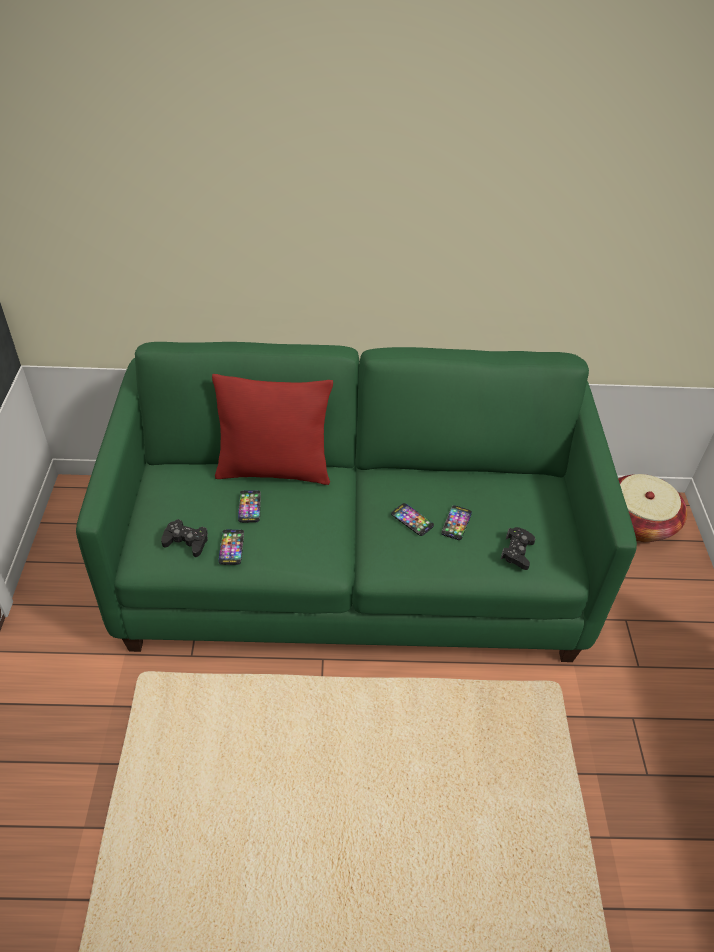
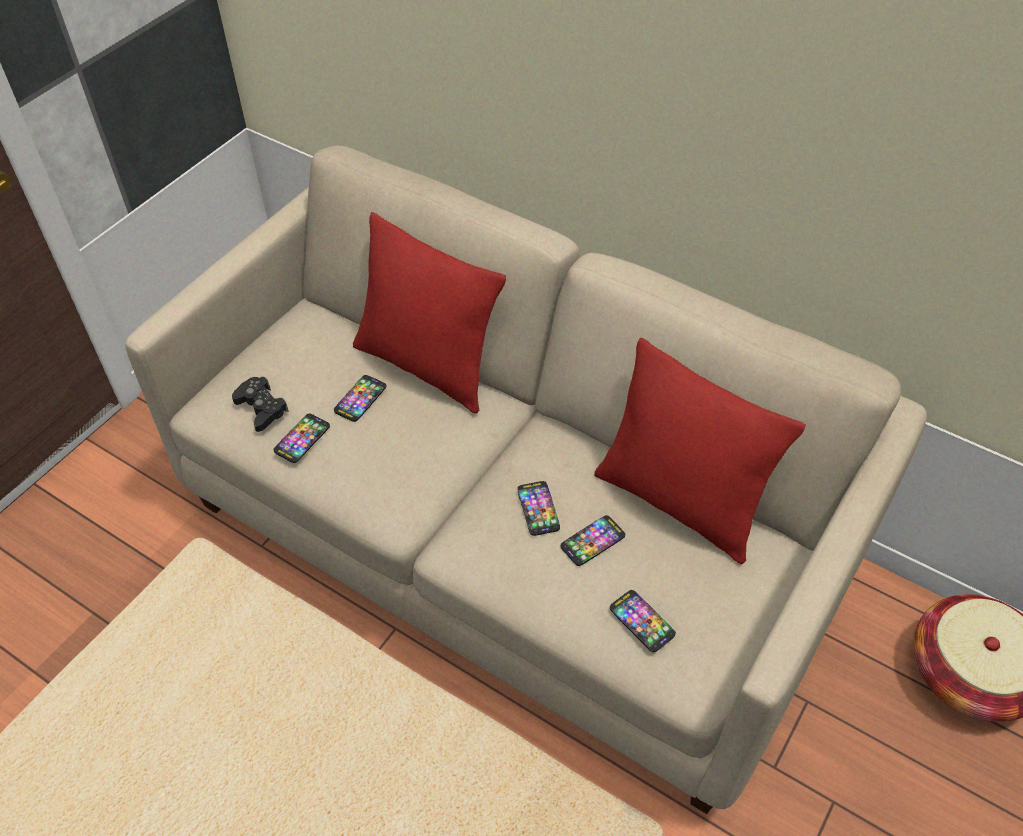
camera: 35 degrees right, 5 degrees up
(353, 568) = (514, 536): green sofa -> beige sofa
(483, 481) = (679, 502): none -> red pillow
(517, 552) = (641, 621): black game controller -> phone

